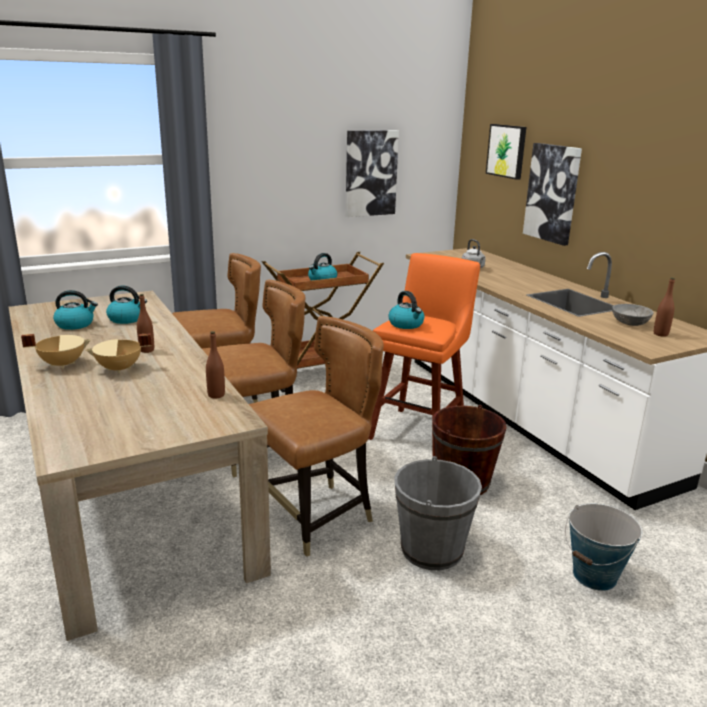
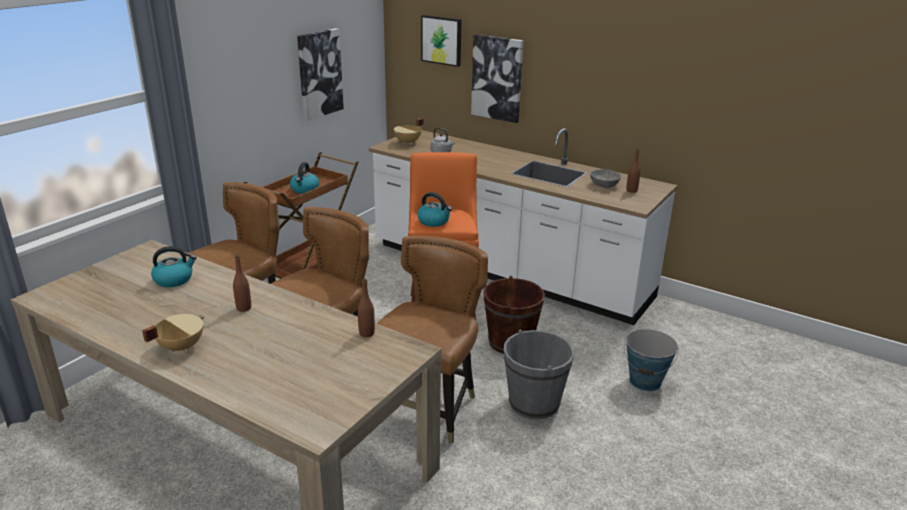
camera: 30 degrees left, 5 degrees up
(75, 324) = (127, 300): kettle -> none
(119, 369) = (246, 335): beige cooking pot -> beige cooking pot (408, 142)

